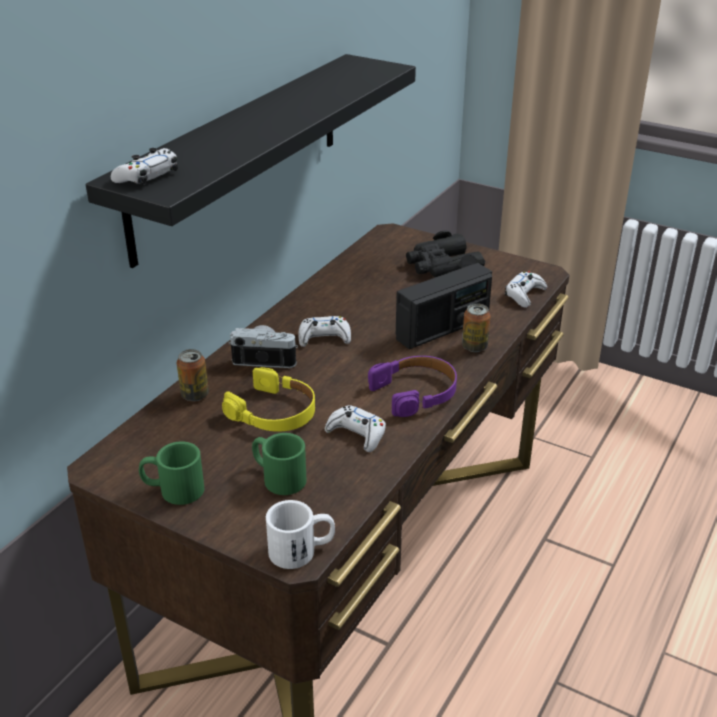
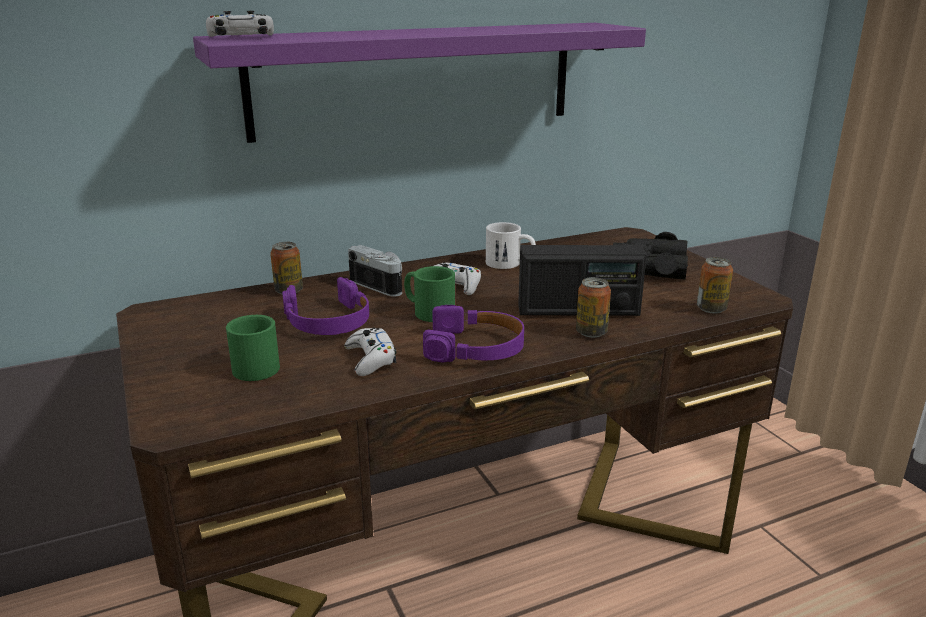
camera: 35 degrees right, 10 degrees down
(173, 489) = (168, 343): green mug -> green mug (428, 311)
(239, 154) = (416, 79): black shelf -> purple shelf
(274, 412) = (328, 321): yellow headphones -> purple headphones
(302, 550) = (181, 424): white mug -> white mug (510, 264)
(524, 294) = (711, 309): white game controller -> can

